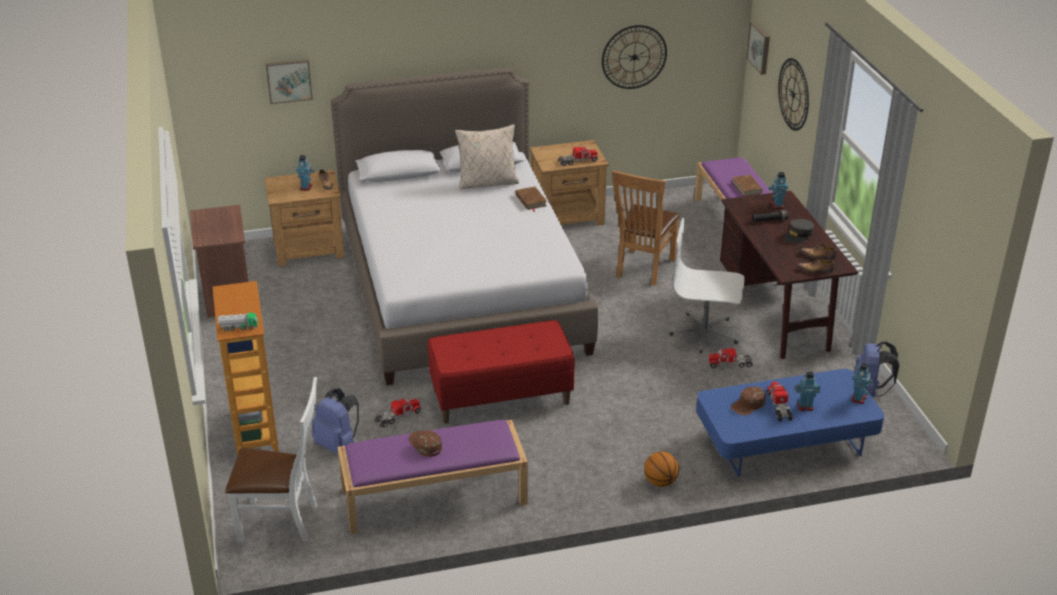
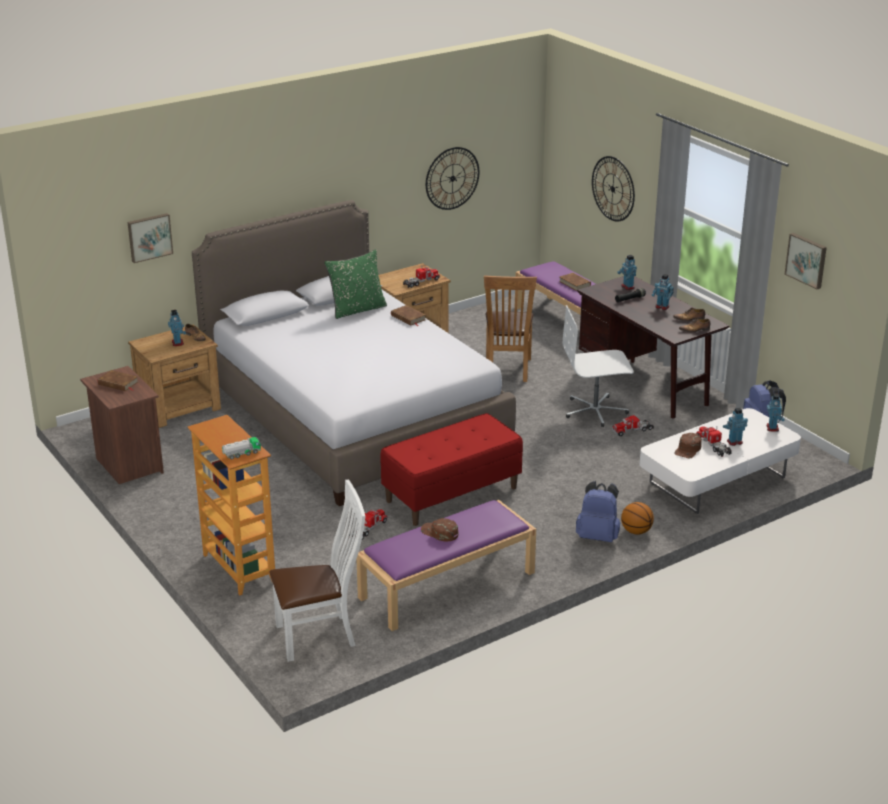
camera: 20 degrees left, 5 degrees down
(218, 222) = (118, 383): none -> brown book
(338, 445) = (328, 563): blue backpack -> blue backpack (598, 536)
(488, 182) = (357, 310): beige pillow -> green pillow
(760, 47) = (561, 155): picture -> picture (807, 260)
(784, 442) = (717, 480): blue coffee table -> white coffee table
(798, 236) = (662, 307): grey cap -> toy robot

